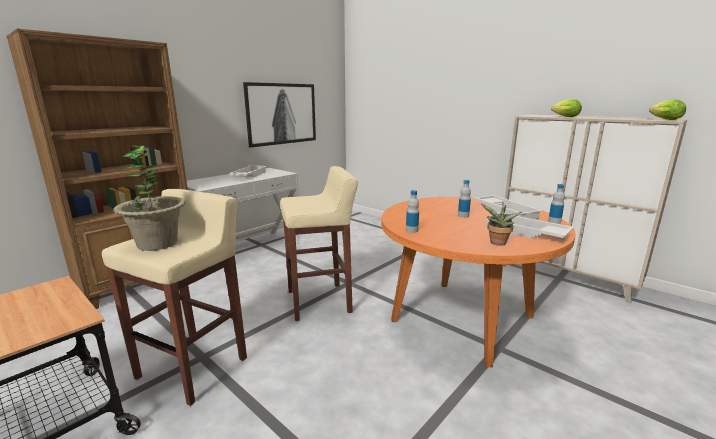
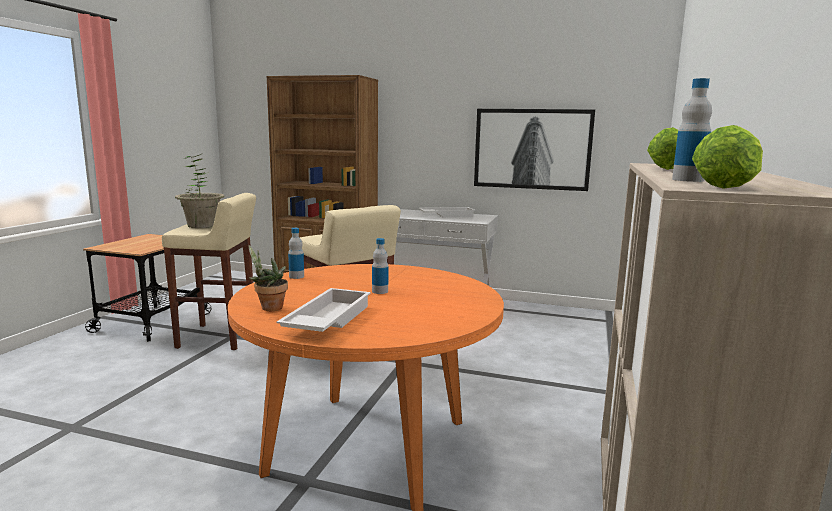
camera: 65 degrees right, 5 degrees down
(506, 212) = (428, 310): white tray -> none
(554, 222) = (401, 337): bottle -> bottle (688, 180)

